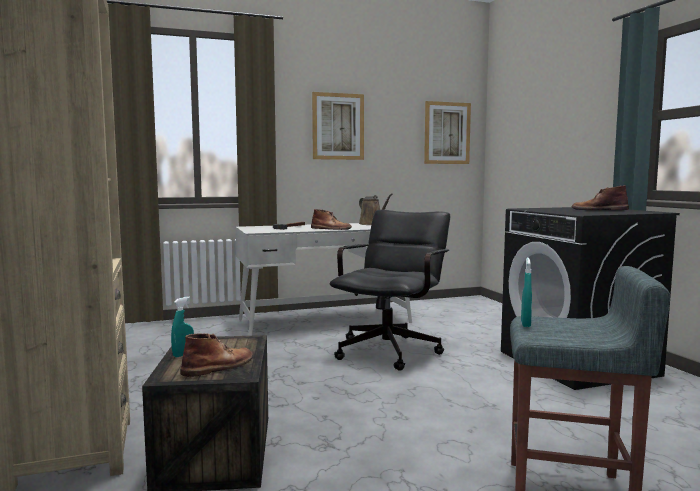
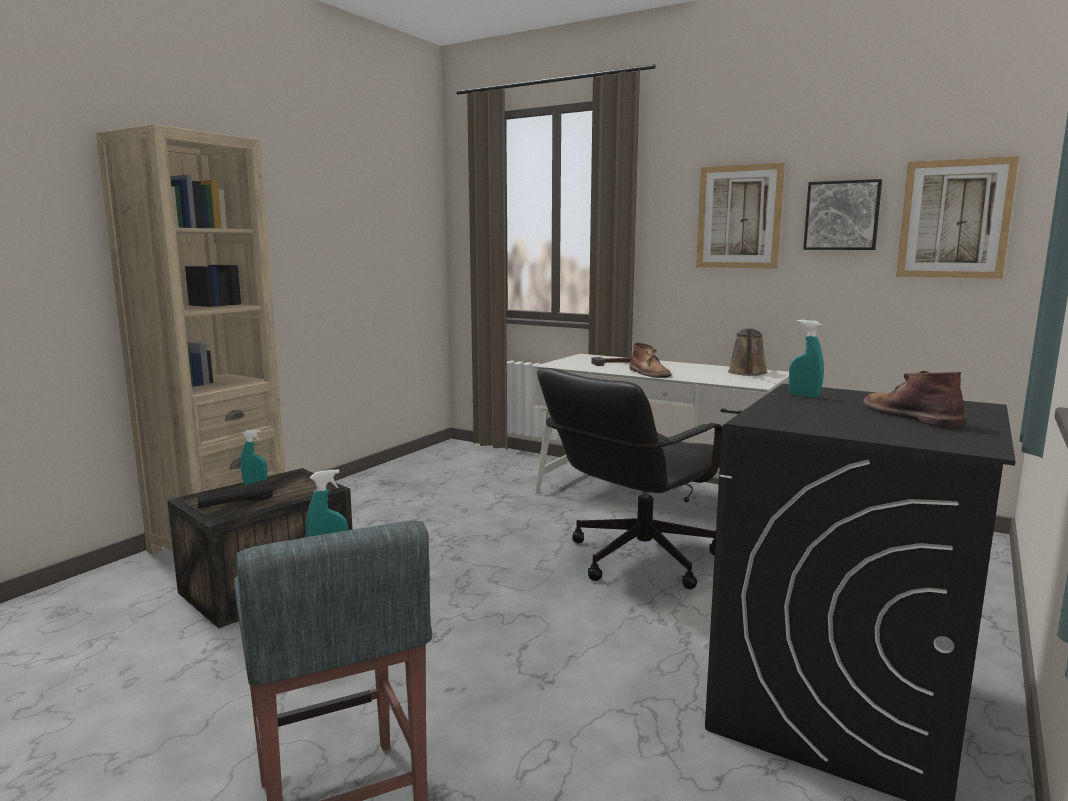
camera: 50 degrees right, 5 degrees up
(219, 366) = (235, 503): brown boot -> black flashlight
(391, 349) = (633, 561): black office chair -> black office chair turned 150 degrees clockwise
(396, 128) = (842, 215): none -> picture
(541, 209) = (804, 396): none -> turquoise spray bottle

